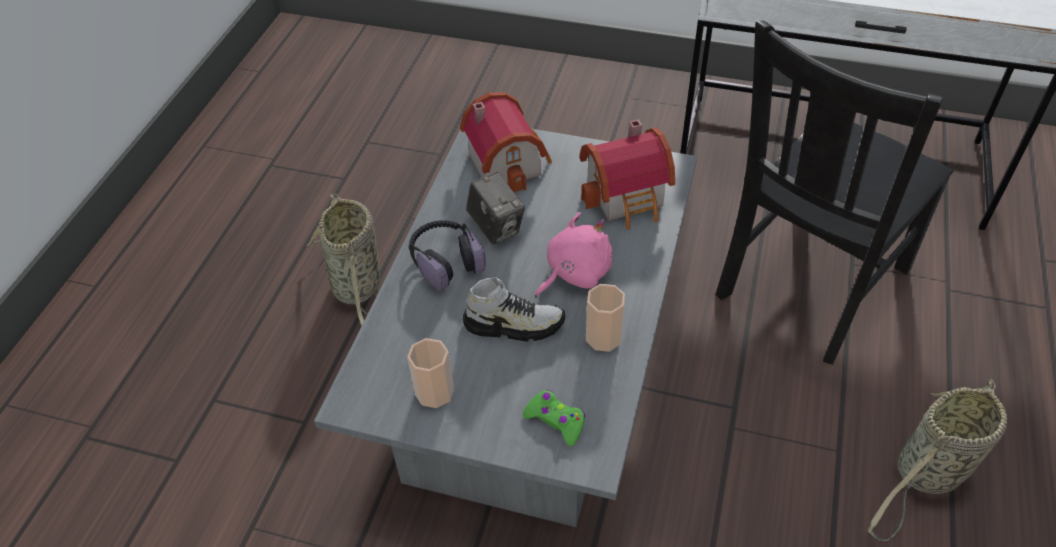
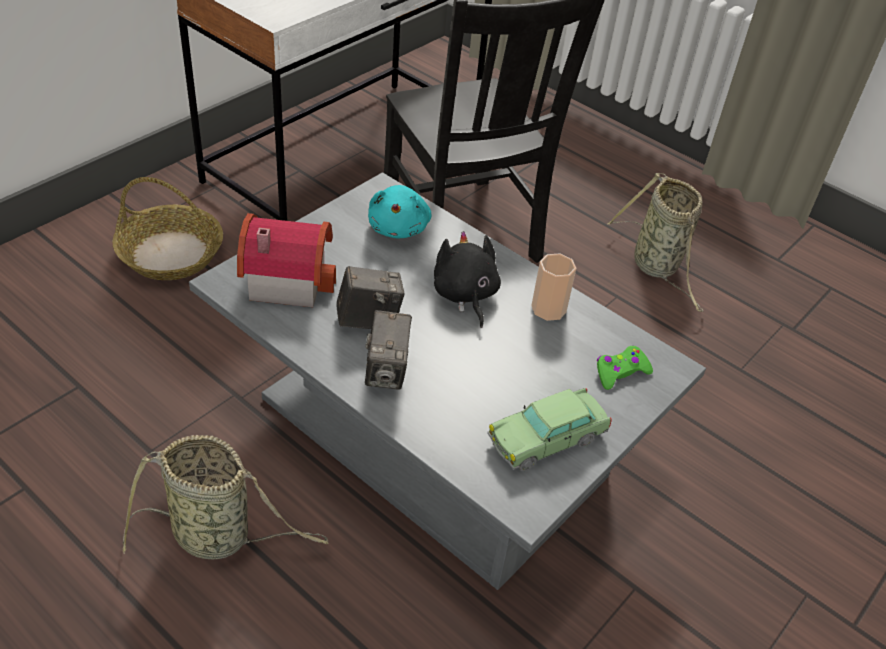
camera: 70 degrees left, 5 degrees down
(434, 392) = (546, 439): cup -> toy car
(446, 261) = (387, 371): headphones -> camera
(514, 325) = (500, 356): shoe -> none
(574, 273) = (465, 295): pink plush toy -> black plush toy
(603, 128) = (172, 254): none -> basket
(628, 197) = (399, 227): toy house -> turquoise plush toy

